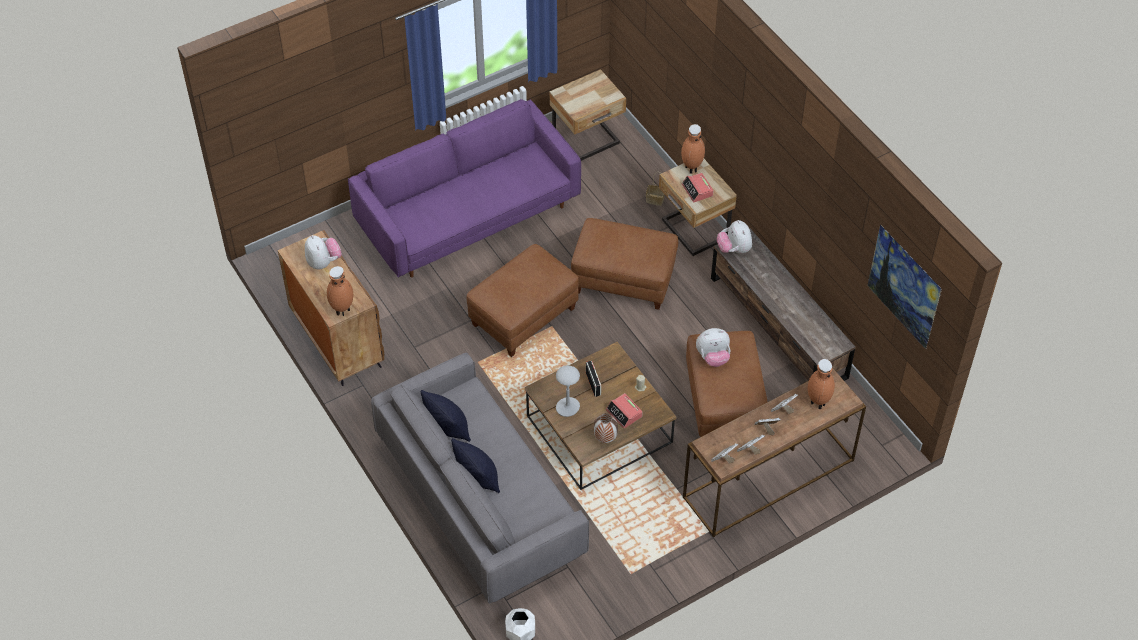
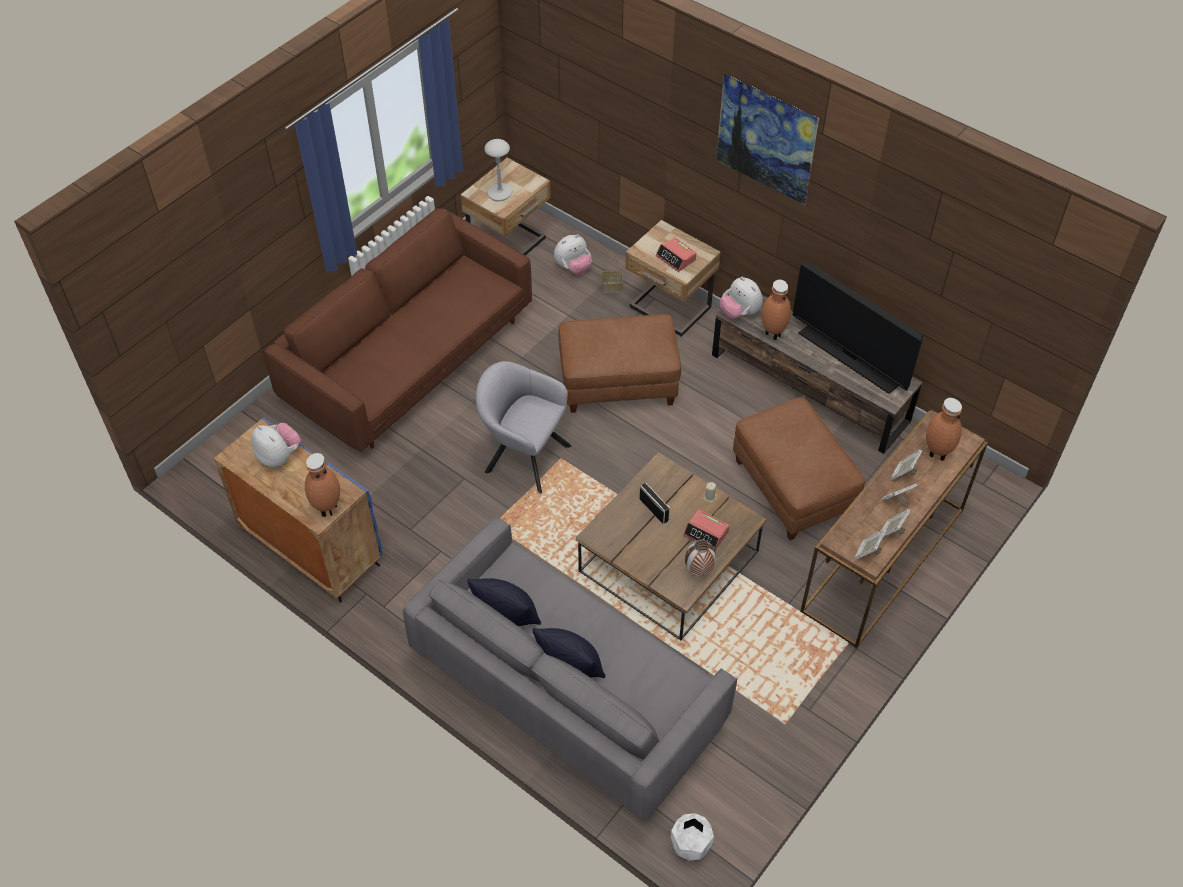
camera: 20 degrees left, 0 degrees up
(336, 338) = (310, 547): brown cabinet -> blue cabinet
(467, 215) = (409, 360): purple sofa -> brown sofa
(523, 316) = (523, 456): brown ottoman -> grey armchair
(567, 408) = (638, 547): grey table lamp -> grey table lamp (500, 193)
(691, 168) = (657, 236): brown vase -> brown vase (772, 333)
(713, 357) = (777, 438): plush toy -> plush toy (573, 268)
(805, 311) = (850, 358): none -> television
(899, 302) = (996, 310): picture -> picture (762, 161)

